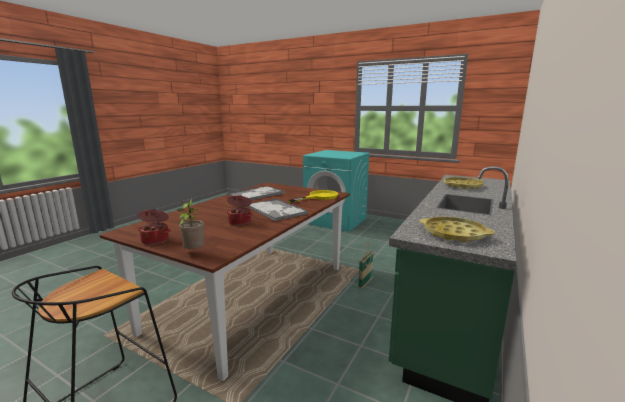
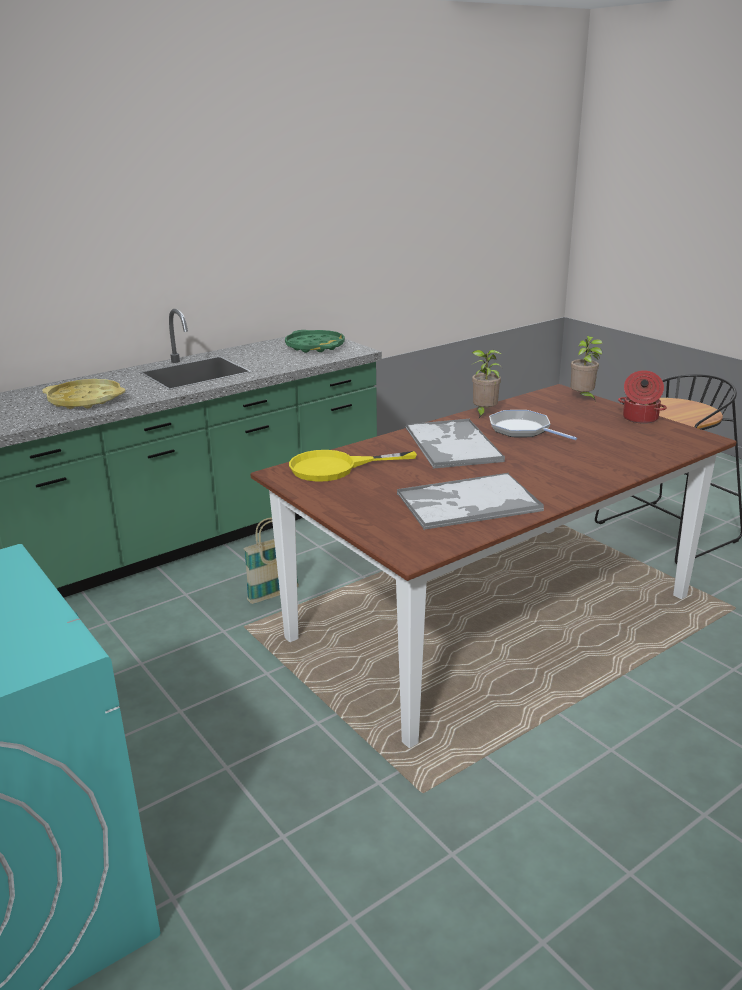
camera: 155 degrees left, 10 degrees up
(240, 222) = (522, 430): cooking pot -> frying pan
(269, 228) = (483, 413): none -> potted plant
(454, 234) = (315, 346): yellow tray -> green tray

